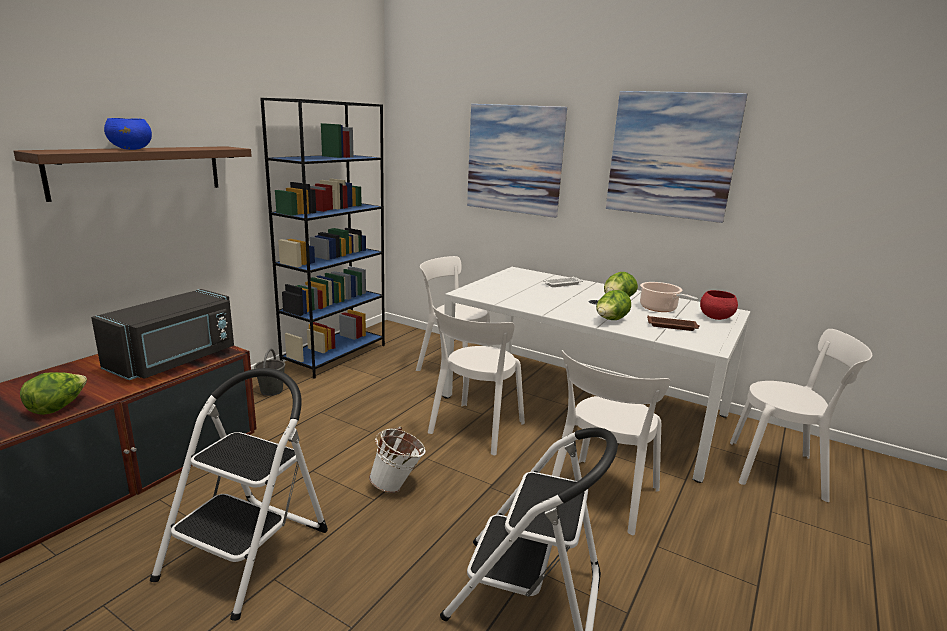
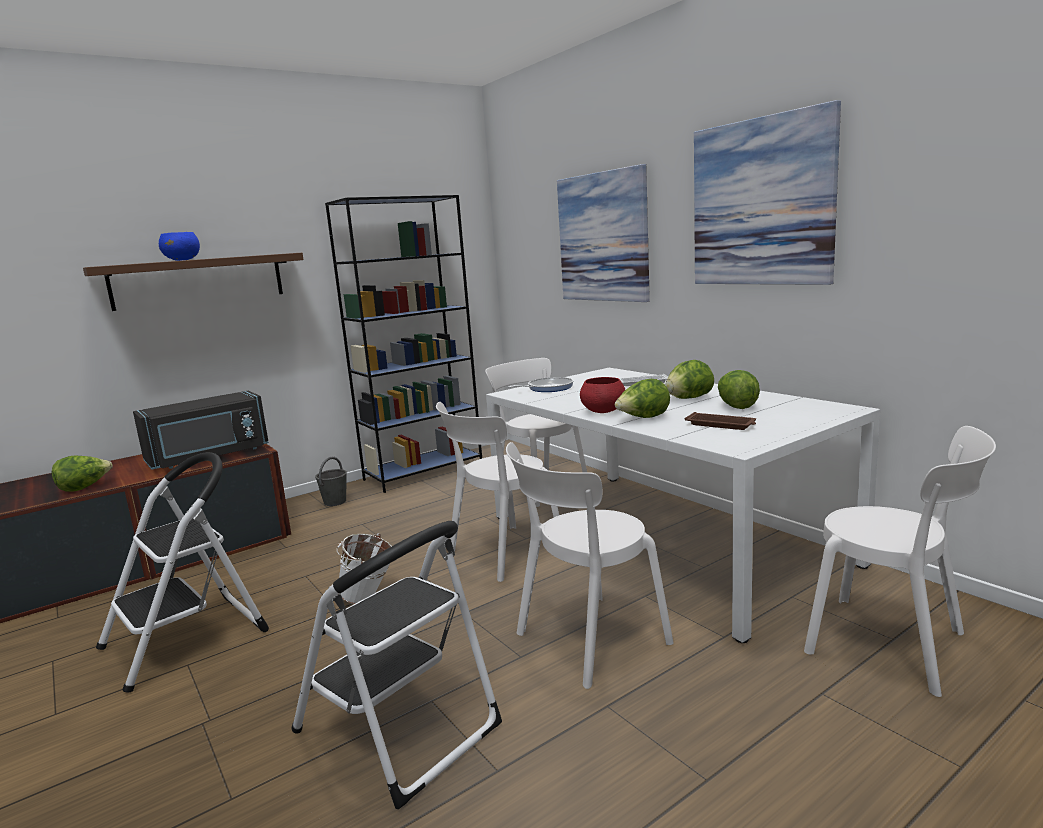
camera: 25 degrees right, 5 degrees down
(492, 288) = (547, 388): none -> frying pan
(660, 308) = (736, 406): cooking pot -> lettuce
(715, 317) = (805, 416): red bowl -> red bowl (603, 411)

